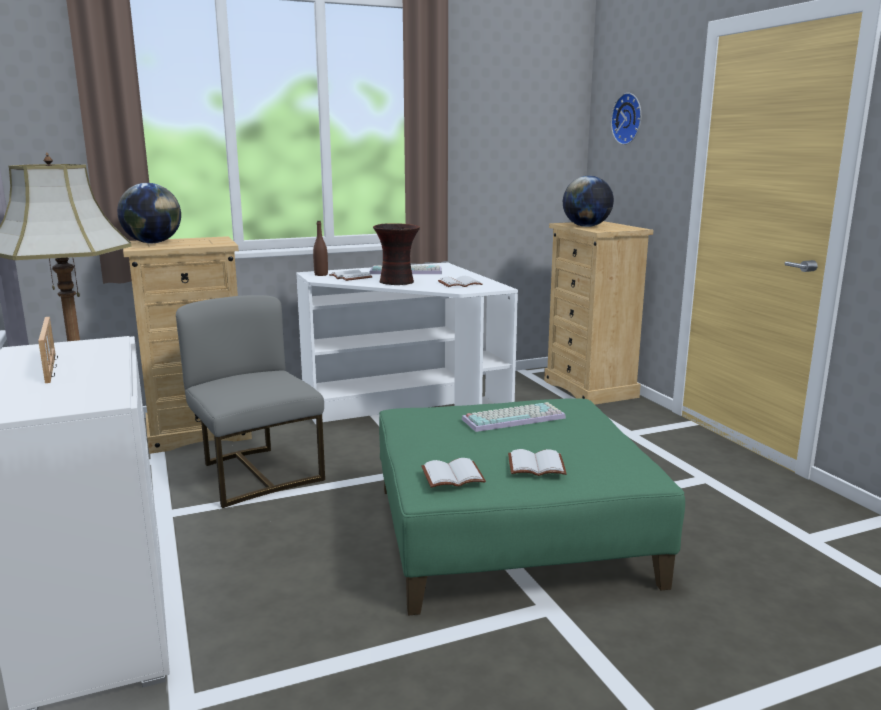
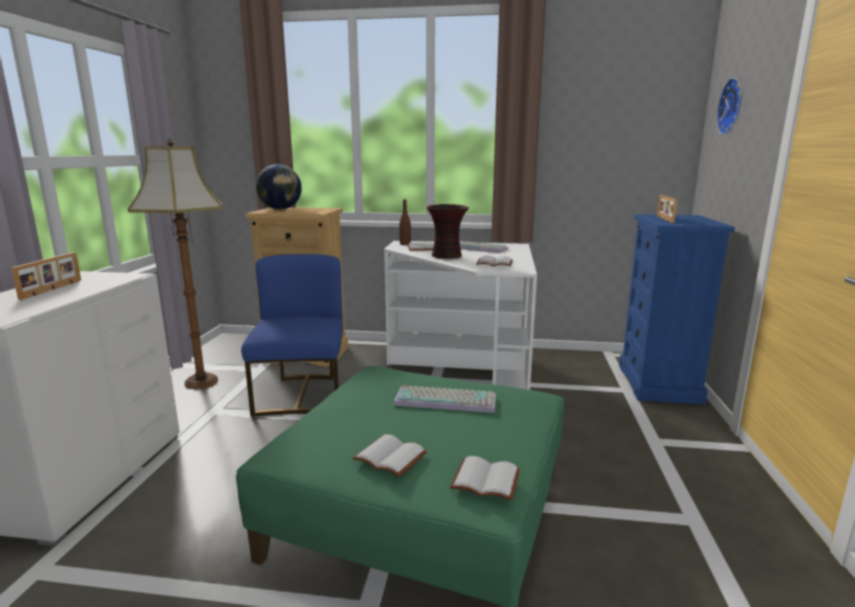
camera: 30 degrees right, 0 degrees up
(256, 473) = (302, 395): grey chair -> blue chair
(452, 477) = (307, 445): white book -> white book (484, 481)
(586, 226) = (664, 219): globe -> picture frame
(590, 389) = (659, 384): beige dresser -> blue dresser

